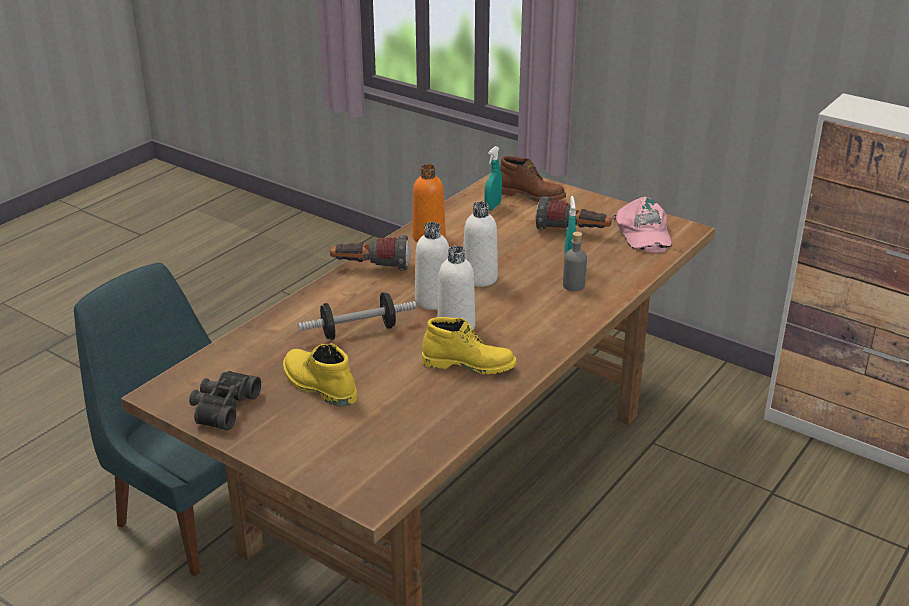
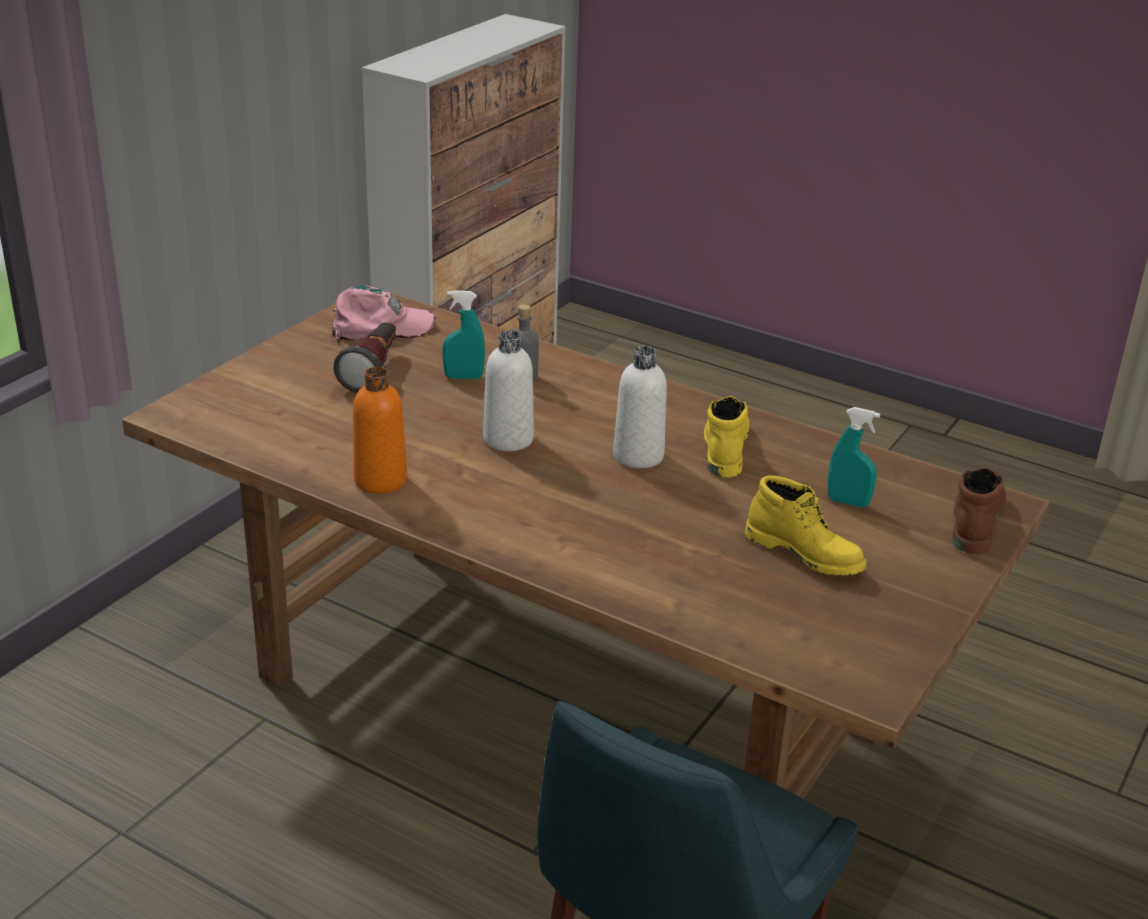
camera: 95 degrees left, 0 degrees up
(222, 407) = (884, 627): black binoculars -> none
(318, 385) = (805, 553): yellow boot -> yellow boot turned 90 degrees counterclockwise
(358, 331) = (664, 529): dumbbell -> none
(371, 268) = (481, 527): flashlight -> none
(433, 301) = (574, 473): white bottle -> none
(492, 206) = (279, 428): turquoise spray bottle -> turquoise spray bottle (848, 502)
(531, 196) = (248, 397): brown boot -> brown boot (974, 520)

